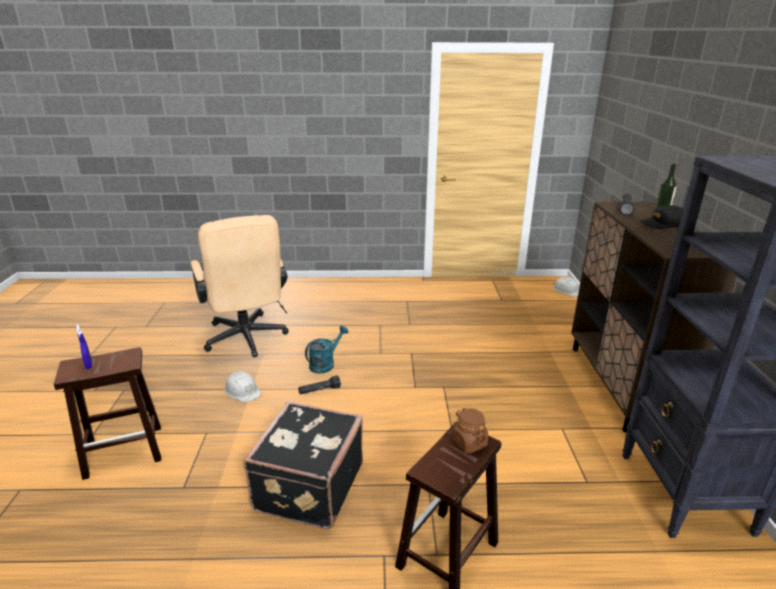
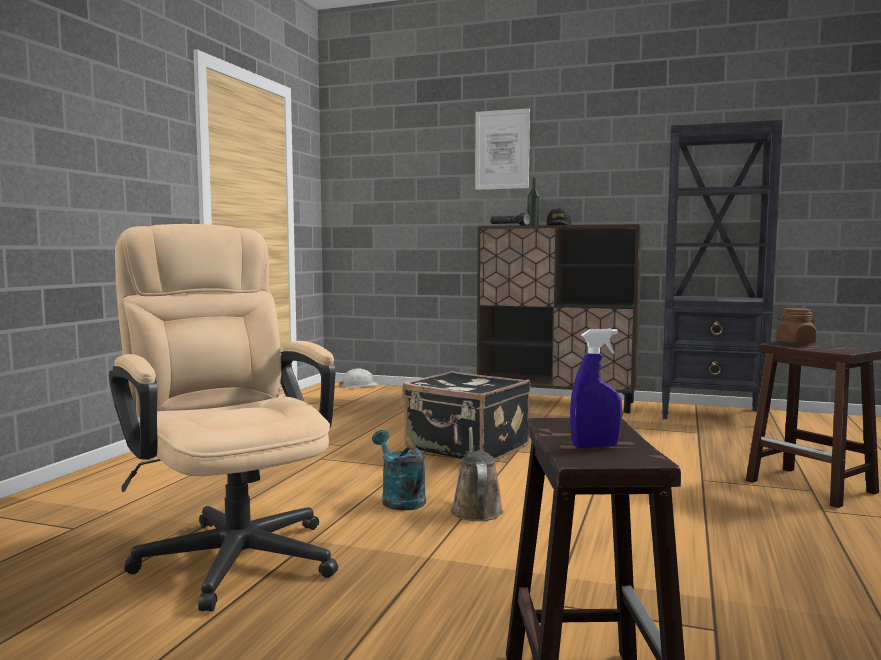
camera: 70 degrees left, 20 degrees down
(242, 391) = (429, 564): white hard hat -> none
(247, 340) = (232, 551): beige office chair -> beige office chair turned 120 degrees counterclockwise
(307, 486) = (708, 536): black suitcase -> black suitcase (466, 449)
(319, 391) = (476, 509): black flashlight -> brown watering can
(679, 121) = (502, 149): none -> picture

